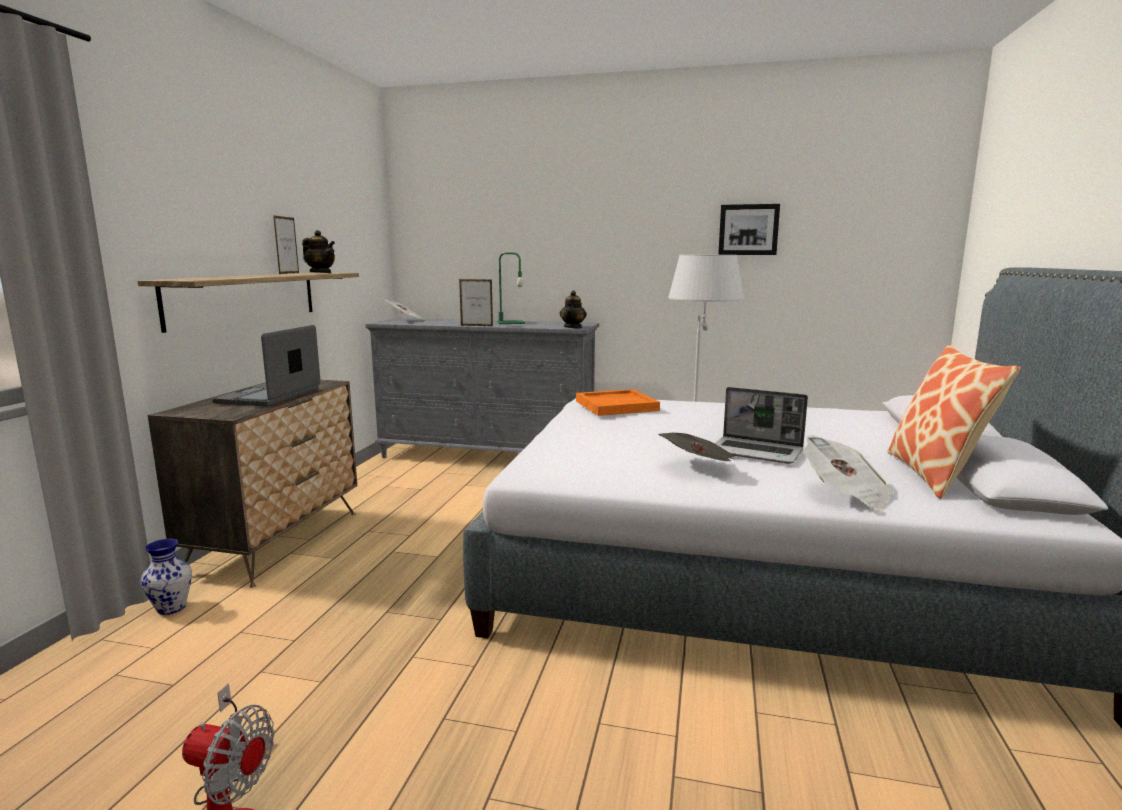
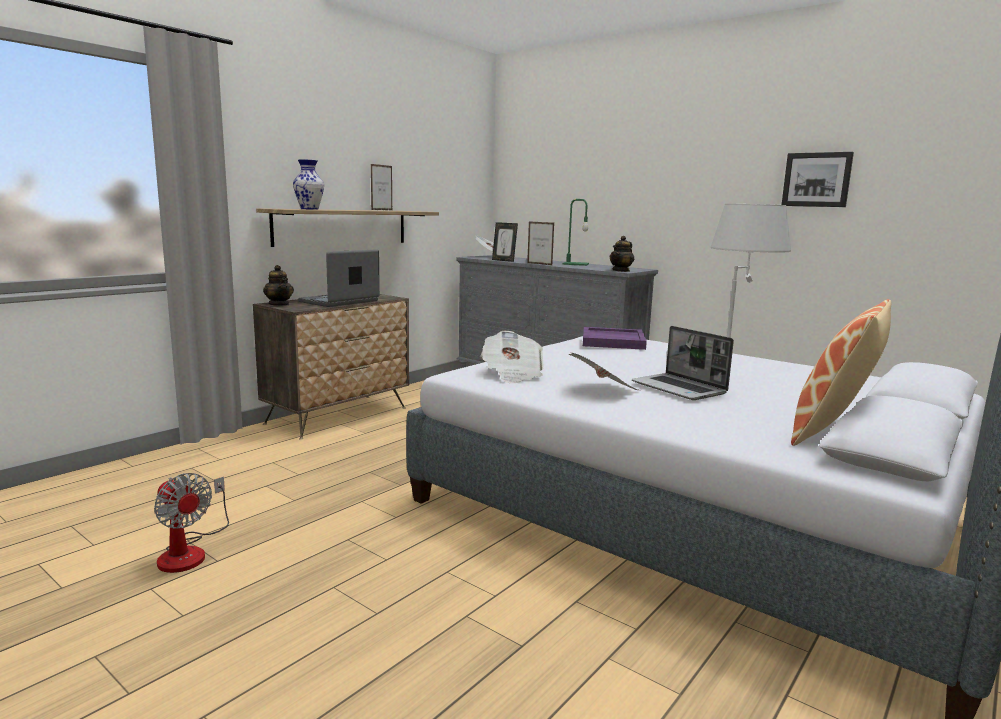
camera: 25 degrees right, 0 degrees up
(171, 608) = (246, 440): vase -> vase (309, 209)
(321, 273) = (406, 210): teapot -> teapot (279, 304)
(429, 324) = (504, 260): none -> picture frame
(616, 405) = (613, 341): orange tray -> purple tray
(846, 495) = (702, 427): newspaper -> newspaper (512, 374)

